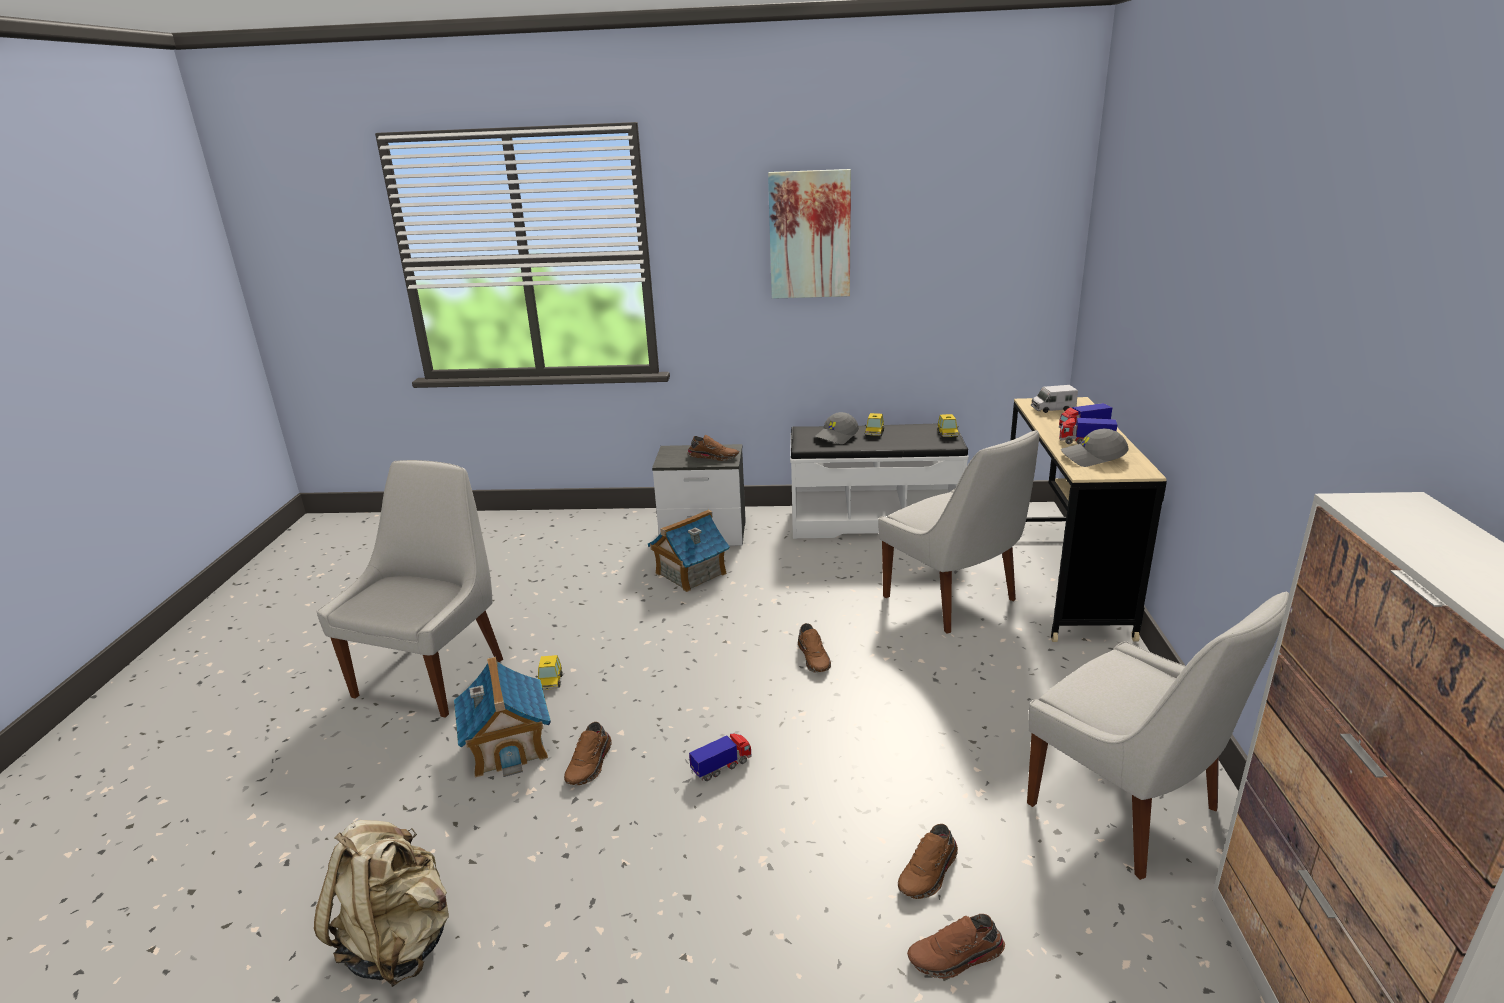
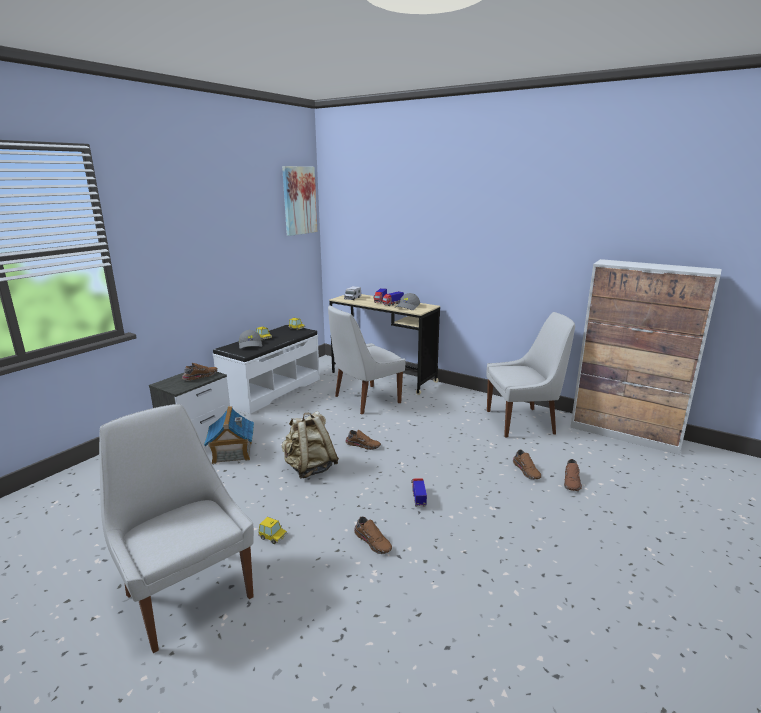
camera: 60 degrees left, 5 degrees down
(399, 942) = (467, 665): beige backpack -> beige backpack (310, 468)
(508, 745) = (320, 572): toy house -> none
(809, 235) = (207, 224): picture -> picture (299, 200)
(953, 600) = (364, 400): white chair -> white chair turned 150 degrees clockwise

